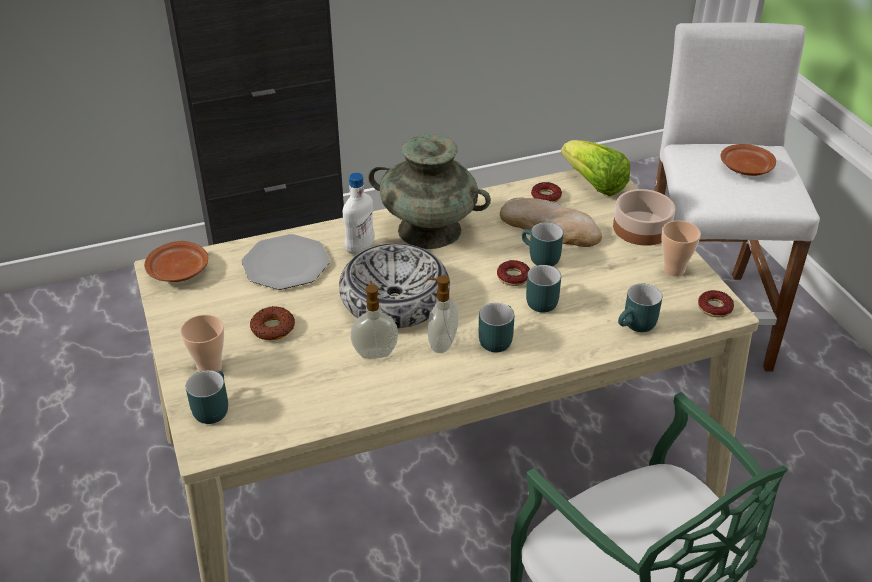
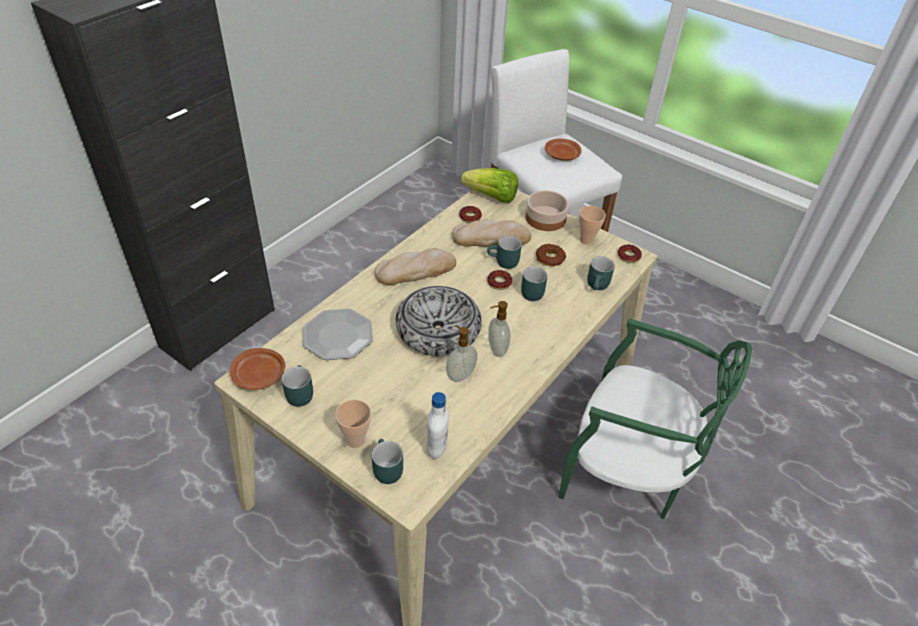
camera: 35 degrees left, 5 degrees up
(272, 328) = (373, 389): donut -> donut (550, 258)
(360, 248) = (380, 302): white bottle -> white bottle (436, 448)
(428, 230) = (415, 270): turquoise vase -> bread
(495, 338) = (525, 330): turquoise mug -> turquoise mug (298, 393)

